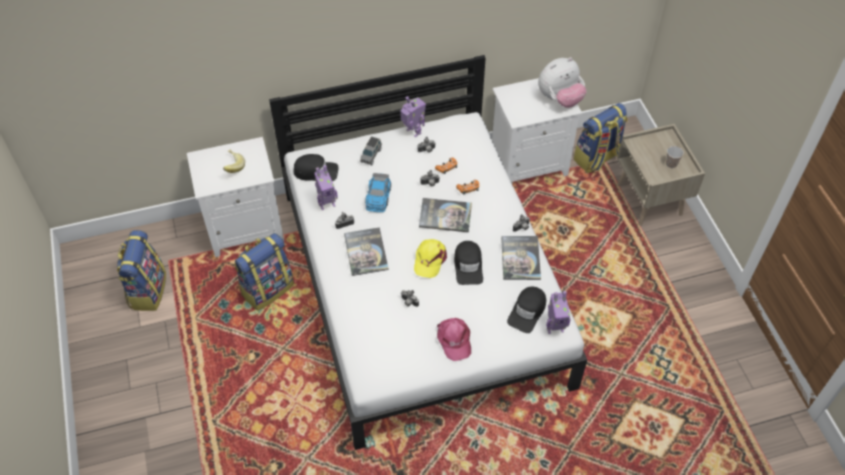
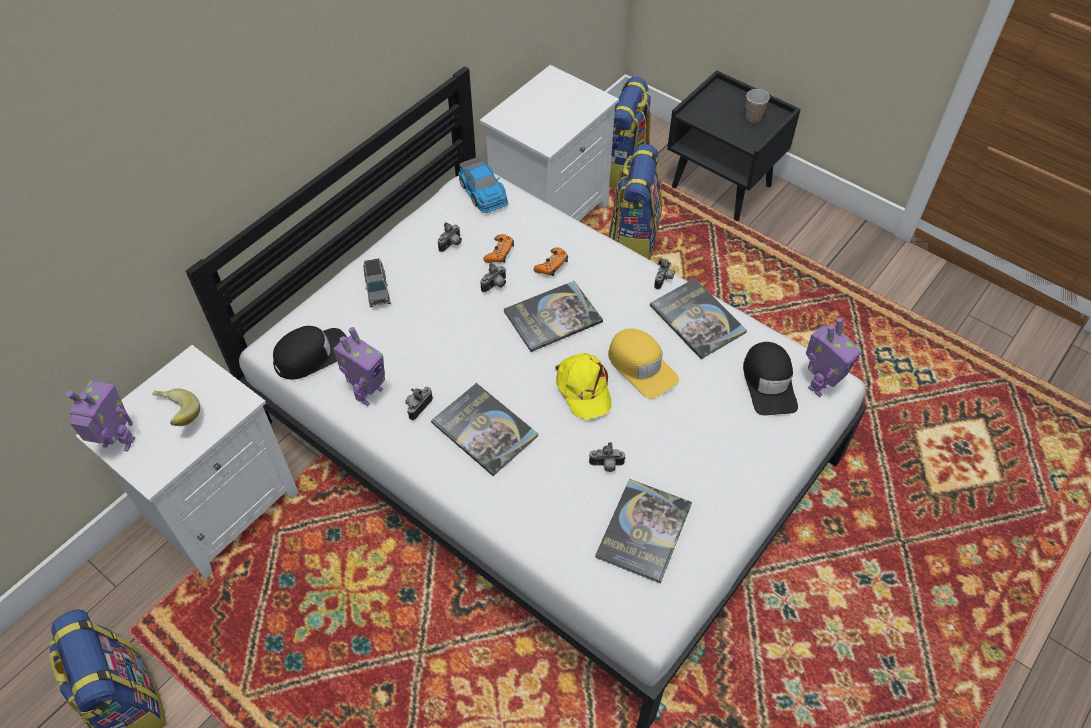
camera: 35 degrees left, 0 degrees up
(267, 289) = (327, 577): backpack -> backpack (633, 238)
(378, 197) = (436, 342): toy car -> toy car (483, 192)
(399, 342) = (644, 530): none -> book
(413, 132) = (411, 230): toy robot -> toy robot (118, 444)
(454, 340) = (713, 480): pink cap -> none
(468, 265) = (641, 367): black cap -> yellow cap
(559, 99) = (577, 95): plush toy -> none
(650, 200) = (722, 186): beige nightstand -> black nightstand

